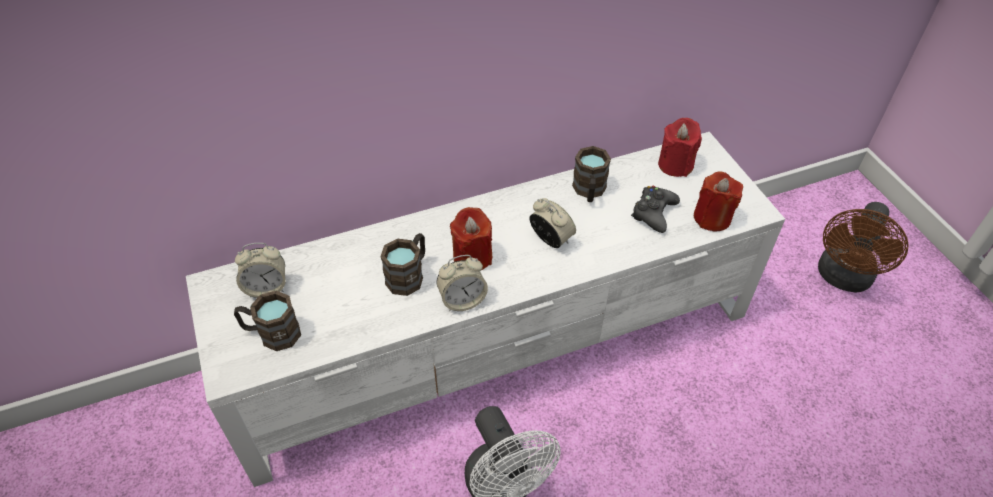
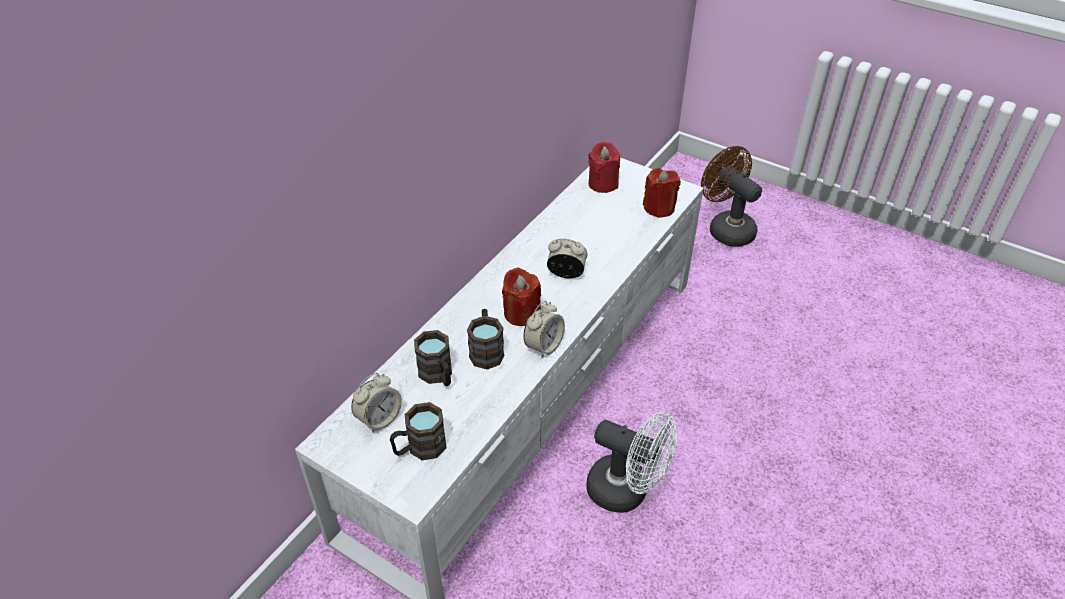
camera: 35 degrees left, 5 degrees down
(589, 191) = (561, 229): brown mug -> brown mug (438, 375)
(653, 213) = (618, 222): black game controller -> none
(843, 278) = (726, 228): brown fan -> brown fan turned 150 degrees clockwise

